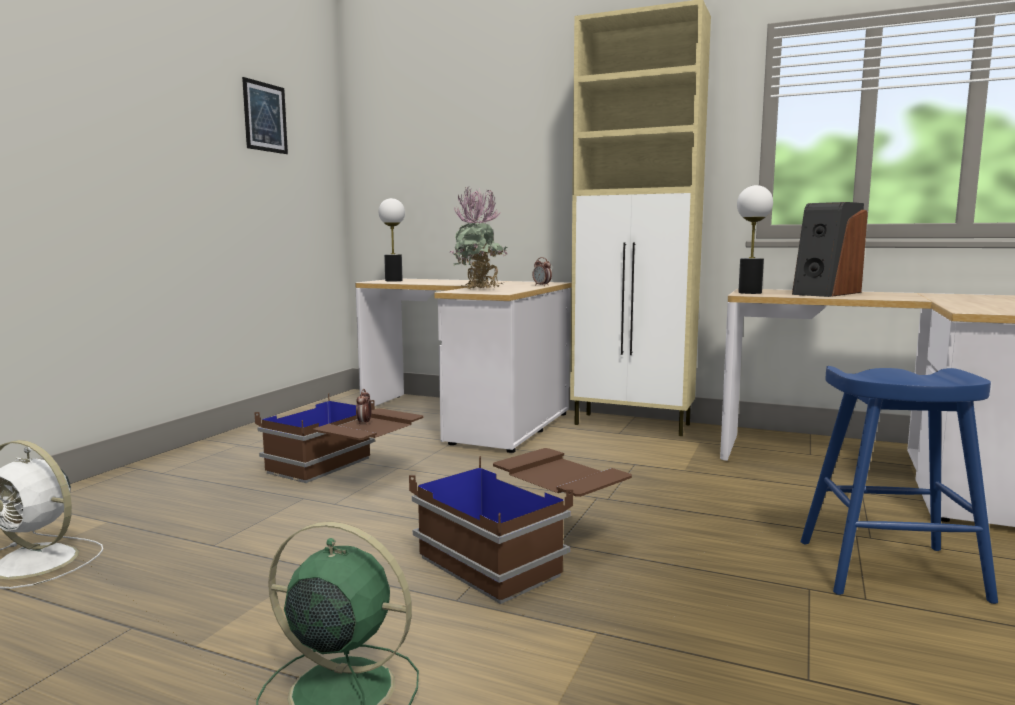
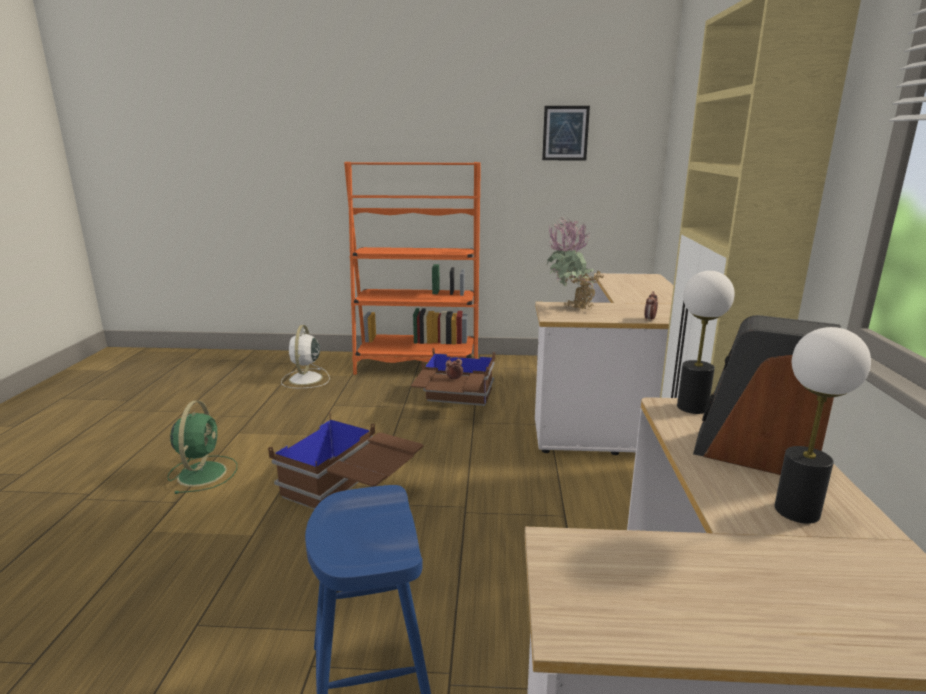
camera: 70 degrees right, 10 degrees up
(165, 474) = (417, 365): none -> orange bookcase
(393, 280) = (627, 277): table lamp -> table lamp (796, 511)

